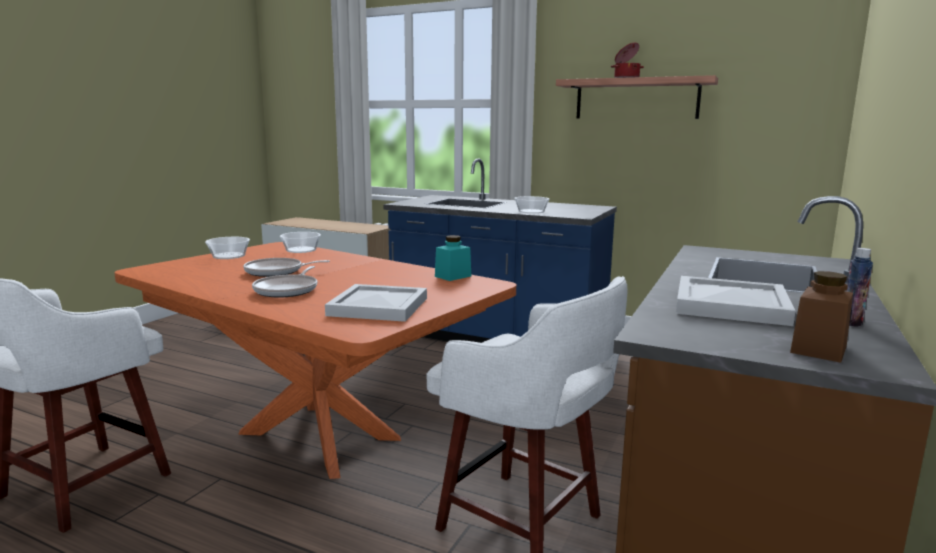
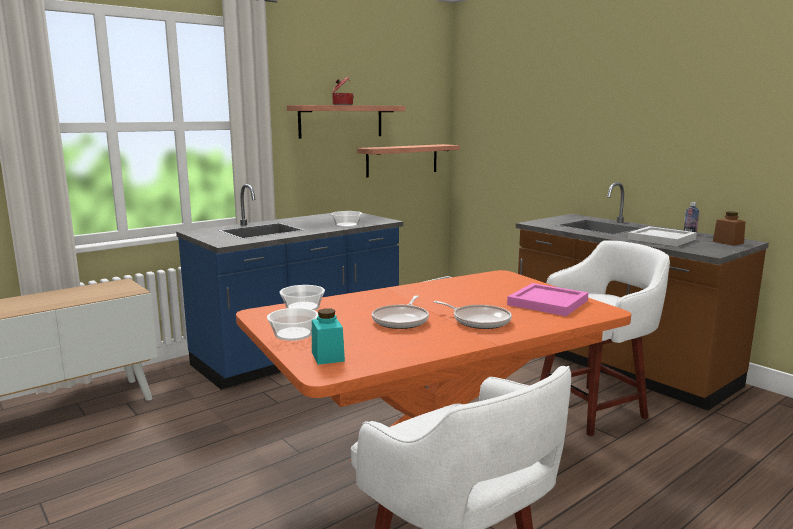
camera: 65 degrees left, 0 degrees up
(379, 307) = (549, 302): white tray -> pink tray
(453, 276) = (471, 278): turquoise jar -> turquoise jar (327, 356)
(736, 154) = (402, 160): none -> shelf

